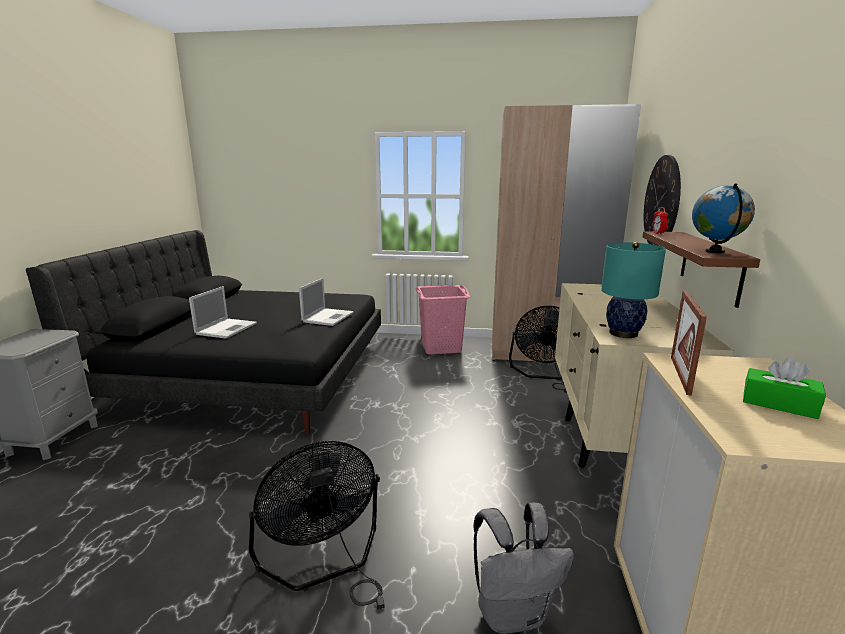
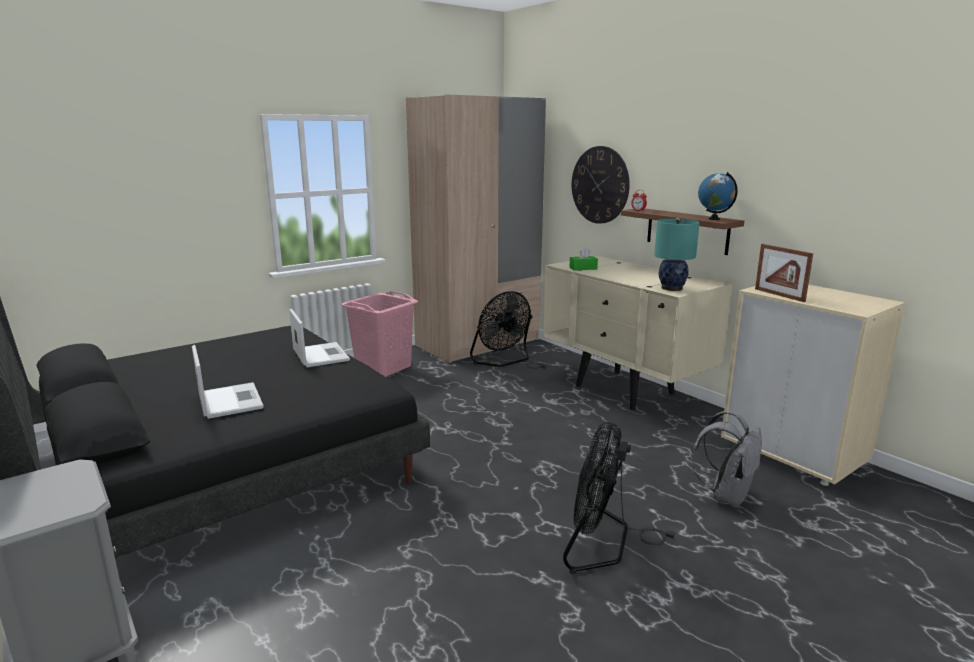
camera: 45 degrees left, 0 degrees up
(779, 404) = (832, 296): green tissue box -> green tissue box (583, 268)

